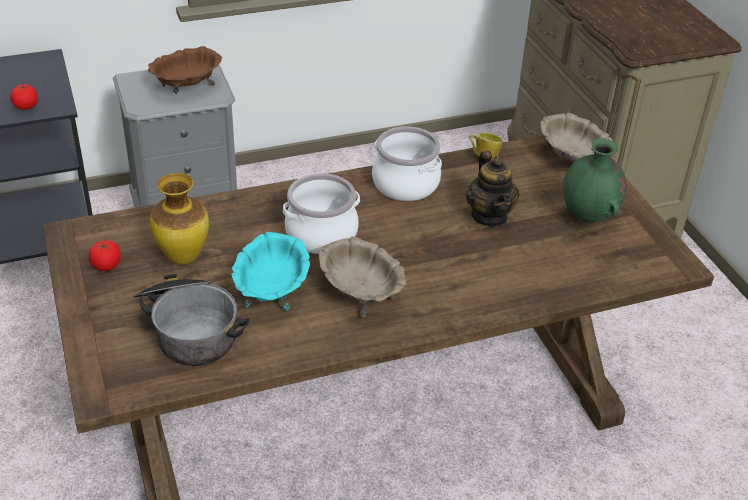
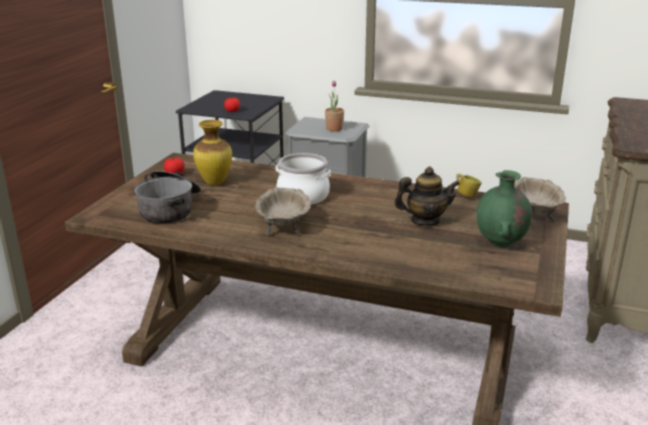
camera: 40 degrees right, 15 degrees down
(187, 86) = (334, 129): brown bowl -> potted plant
(271, 291) = (236, 208): turquoise bowl -> none
(405, 184) = (390, 192): cooking pot -> none
(490, 216) = (425, 221): teapot -> teapot turned 120 degrees counterclockwise

